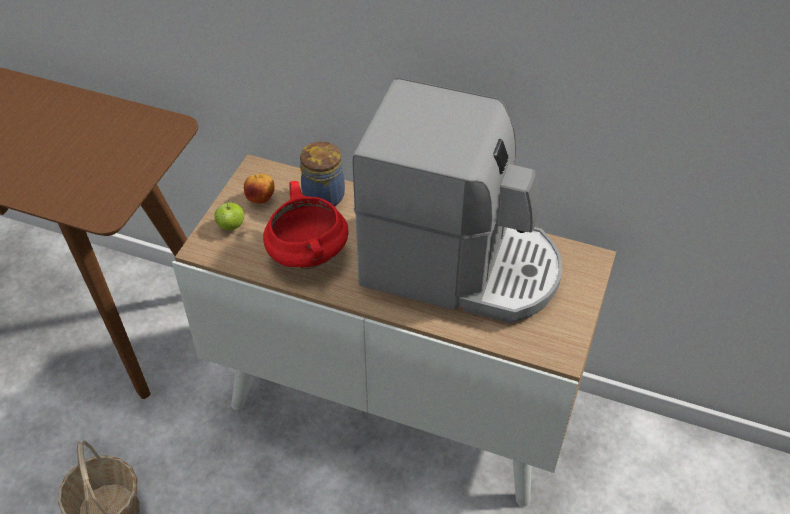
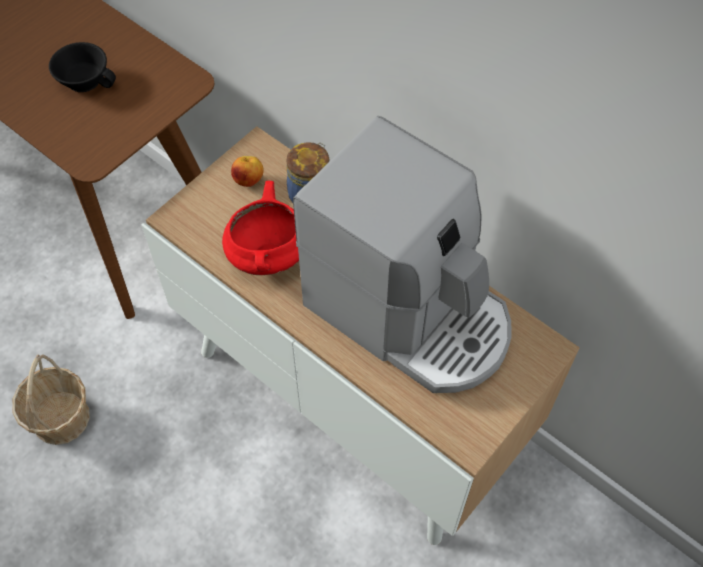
camera: 20 degrees right, 10 degrees up
(69, 148) = (86, 79): none -> black cup
(231, 226) = (209, 202): apple -> none

